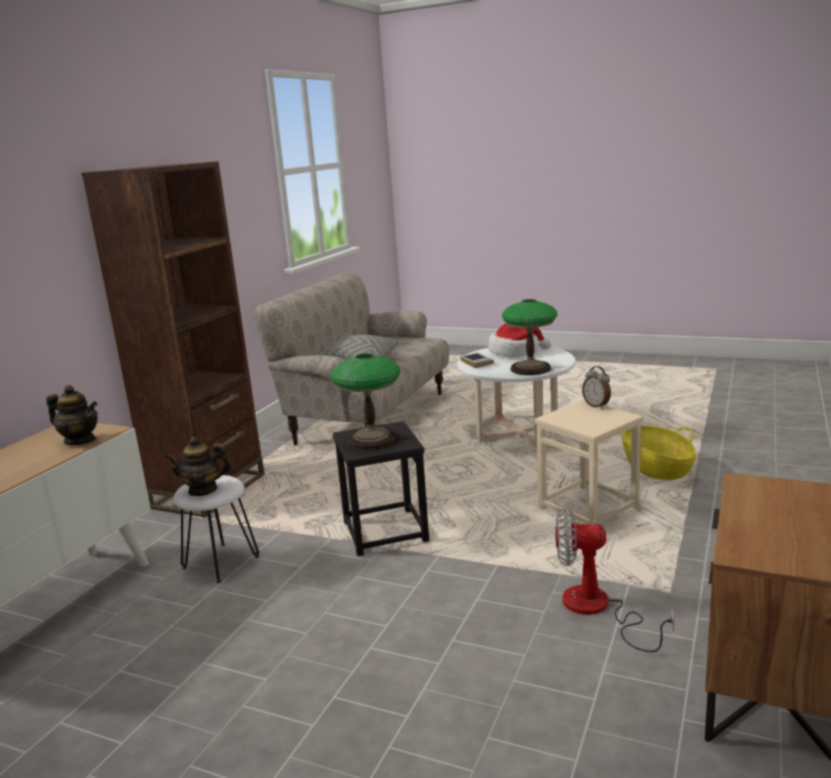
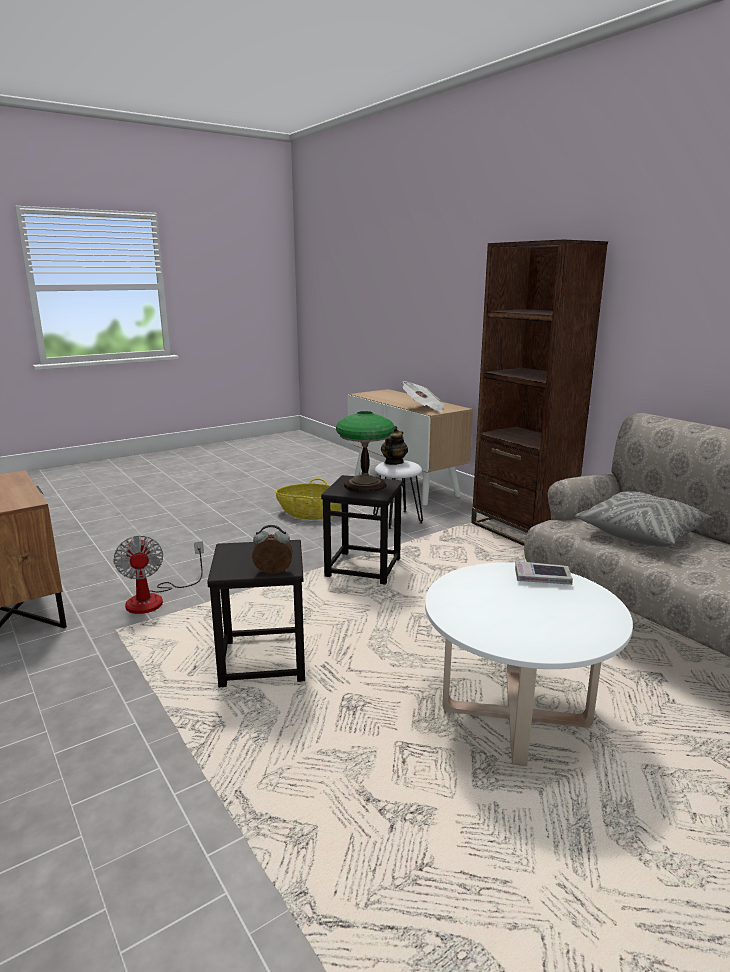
camera: 120 degrees right, 0 degrees up
(80, 441) = (423, 408): teapot -> newspaper
(515, 351) = (575, 621): hat -> none
(530, 369) = (465, 597): table lamp -> none
(588, 508) = (263, 661): beige stool -> black stool
(598, 609) = (155, 598): fan -> fan turned 120 degrees clockwise
(656, 469) = (267, 762): basket -> basket (311, 514)

